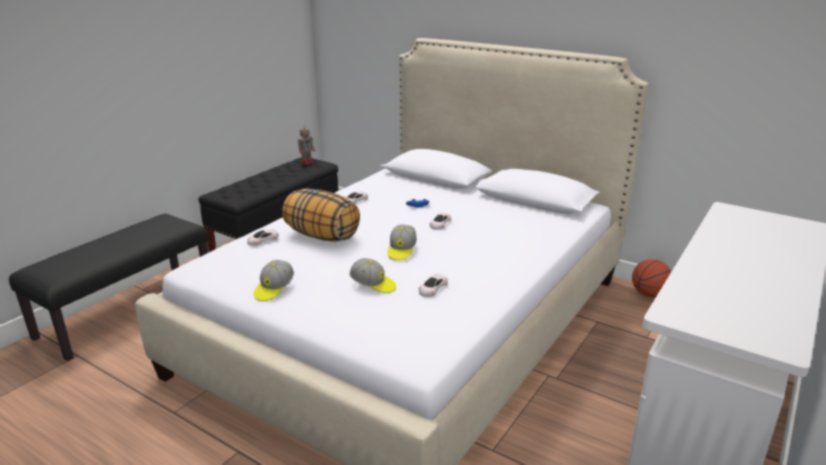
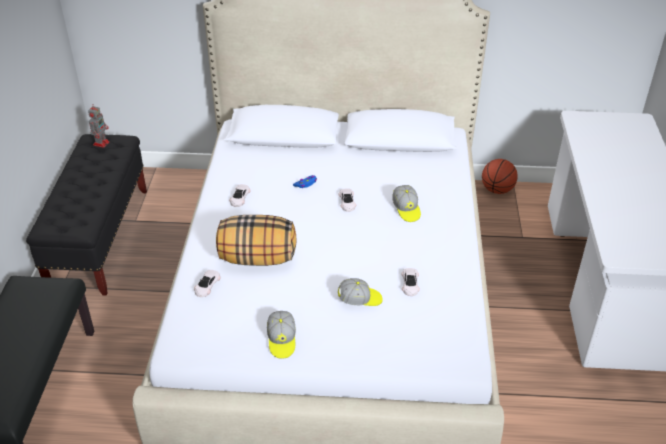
camera: 30 degrees left, 15 degrees up
(401, 250) = (345, 249): cap -> cap (406, 209)

